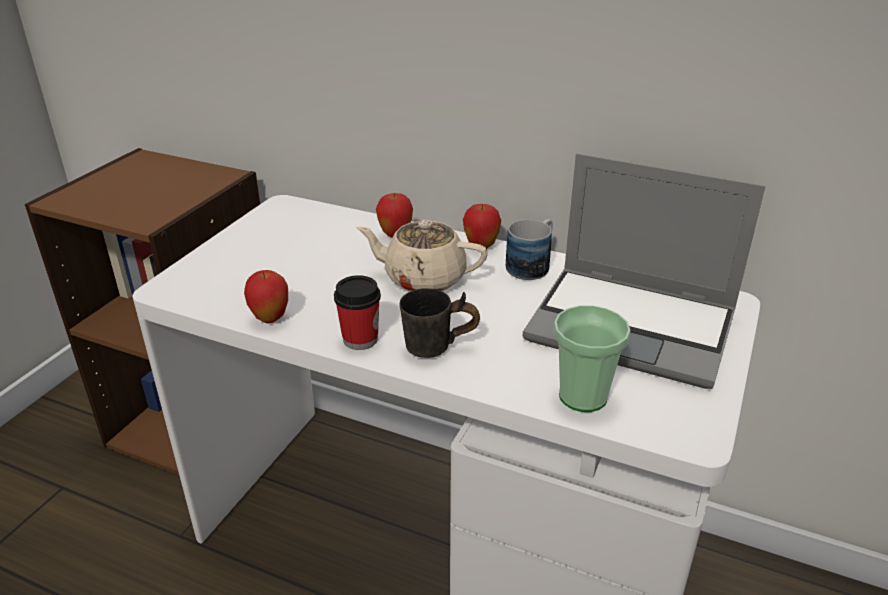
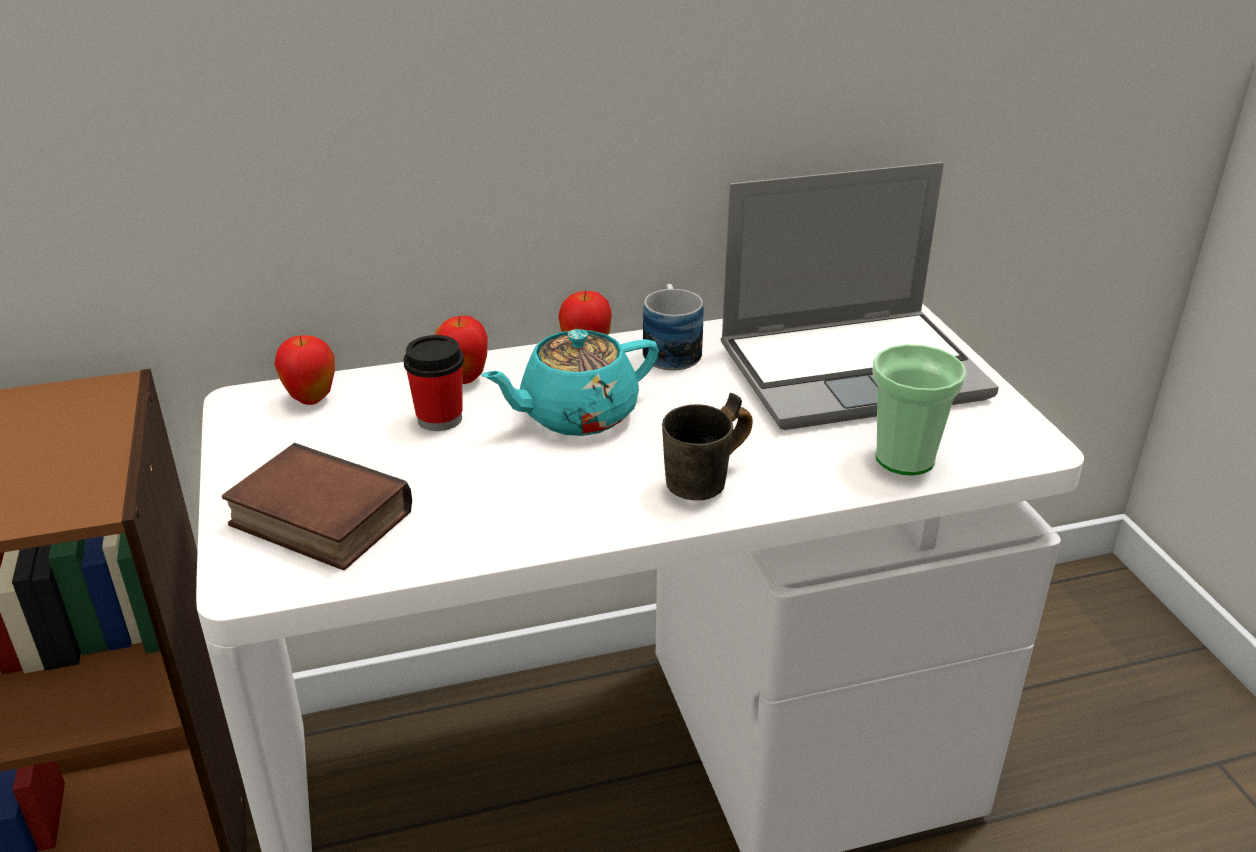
camera: 40 degrees left, 0 degrees up
(230, 274) = (315, 520): none -> book
(270, 318) = (462, 546): apple -> apple (311, 399)
(360, 339) = (610, 514): cup -> cup (439, 419)
(423, 278) = (576, 415): beige teapot -> turquoise teapot

